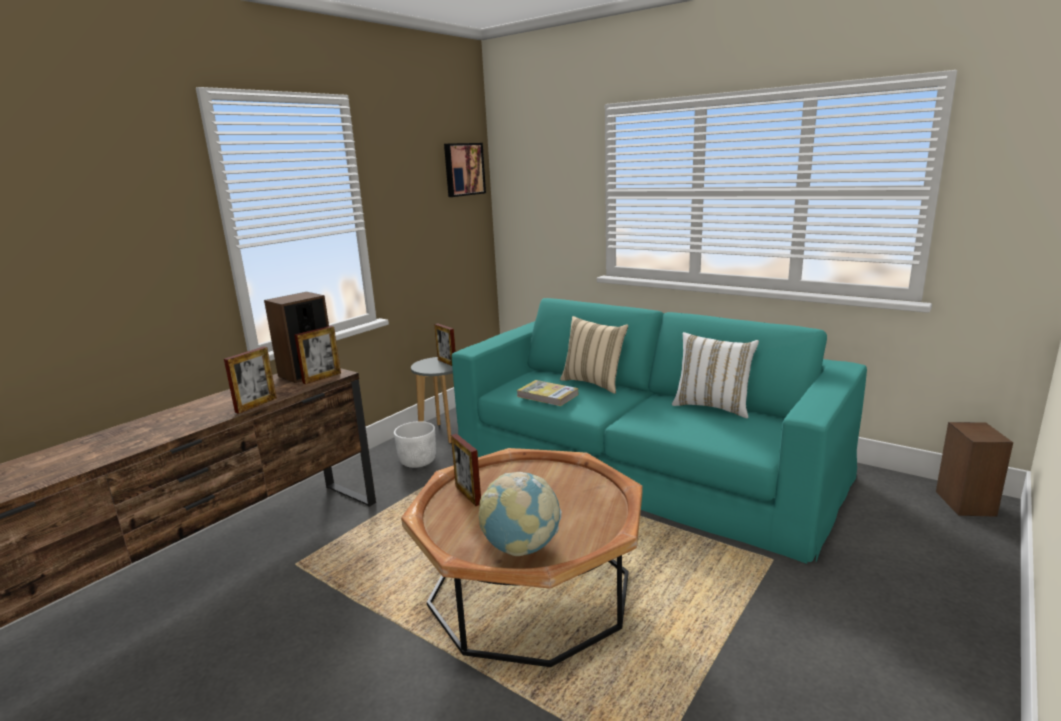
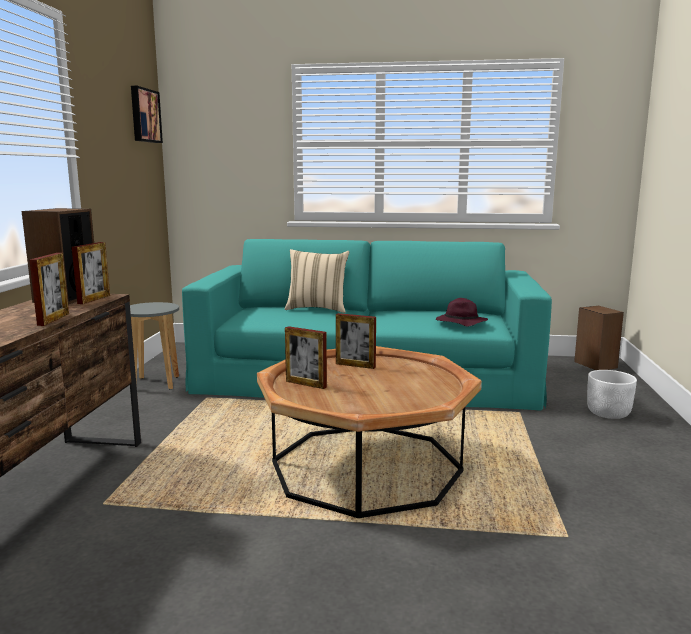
camera: 30 degrees left, 5 degrees down
(418, 461) = (151, 407): white planter -> white planter (608, 413)
(447, 362) = (159, 305): picture frame -> picture frame (355, 365)
(521, 548) = (399, 403): globe -> none
(547, 395) = (288, 319): book -> none
(712, 406) = (431, 312): white pillow -> none
(725, 432) = (460, 323): none -> purple hat

